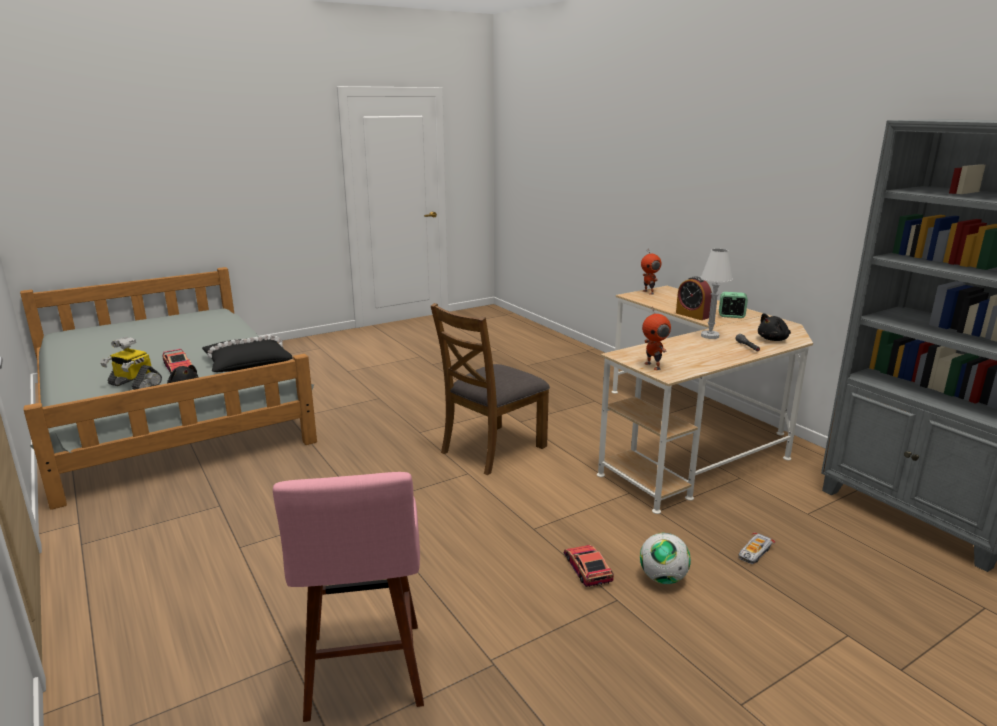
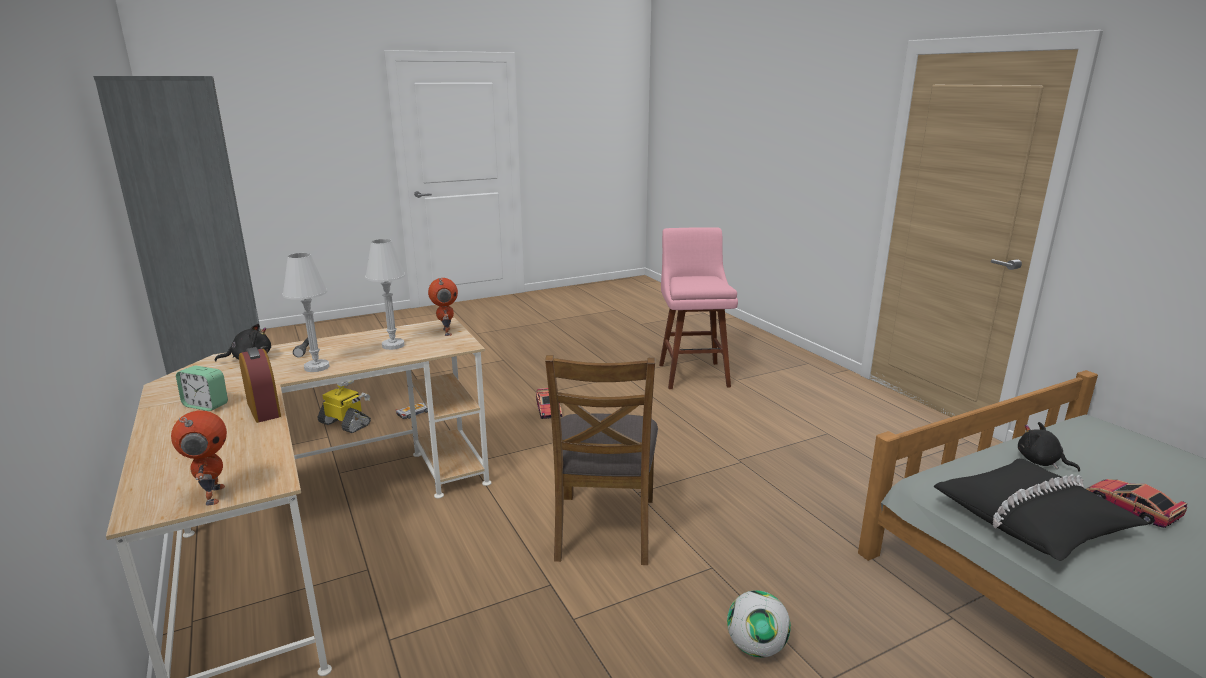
camera: 175 degrees left, 0 degrees up
(134, 385) = (1125, 470): toy robot -> toy robot (346, 424)
(492, 449) = (604, 527): brown chair -> brown chair turned 135 degrees clockwise
(663, 578) = (498, 402): football -> football (756, 647)
(681, 353) = (393, 345): none -> white table lamp

